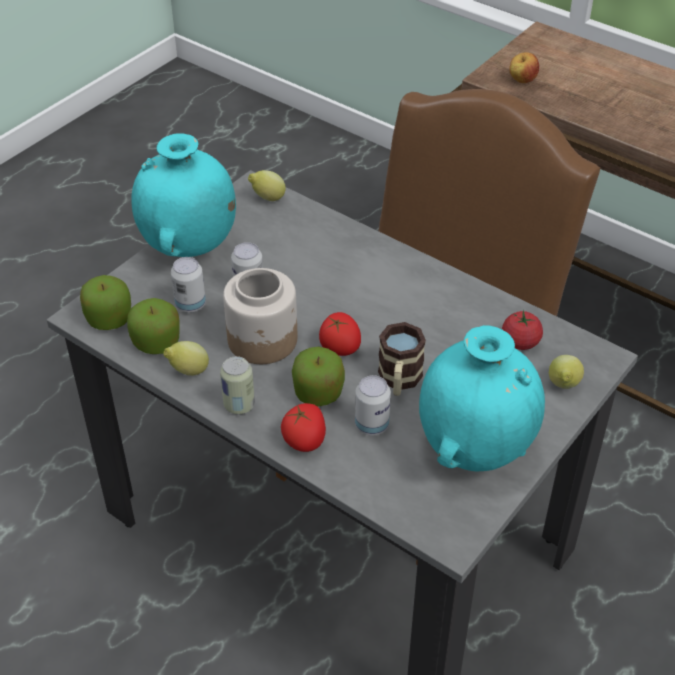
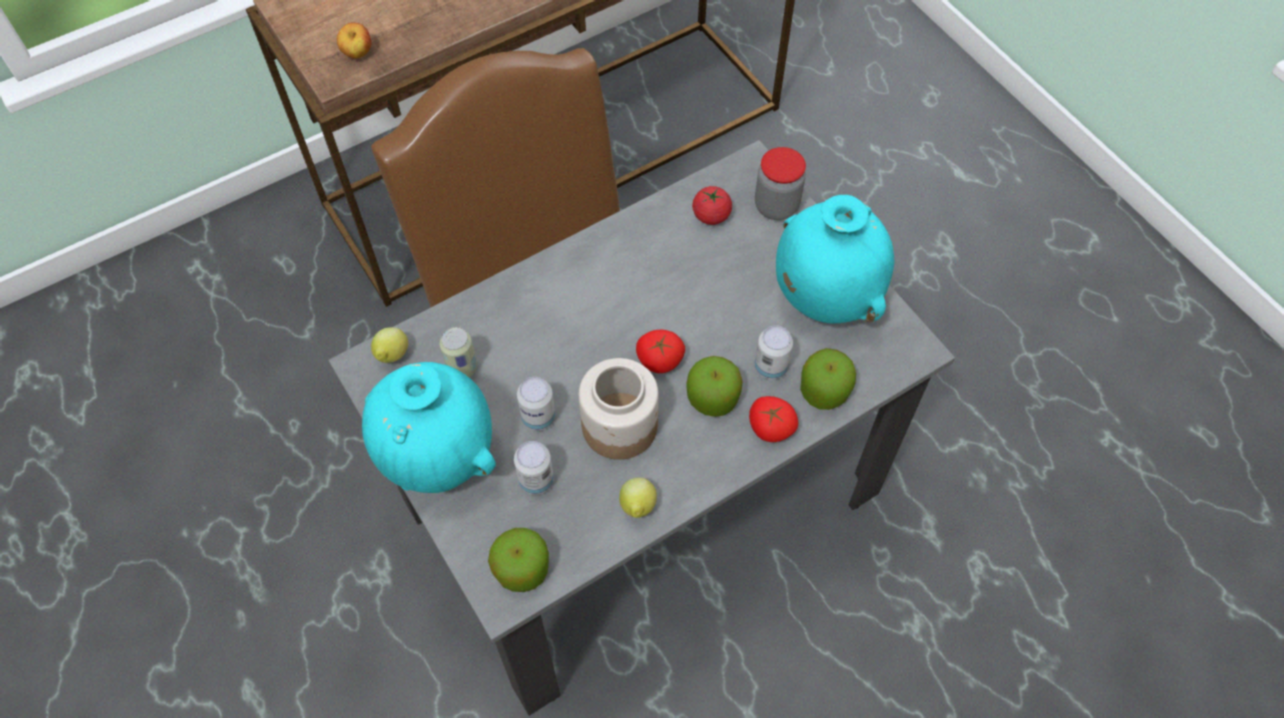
camera: 70 degrees left, 15 degrees up
(156, 342) = (581, 528): apple -> apple (824, 391)
(239, 405) = (703, 472): can -> can (462, 368)
(399, 381) = (723, 326): mug -> none
(563, 386) = (776, 206): lemon -> jar

